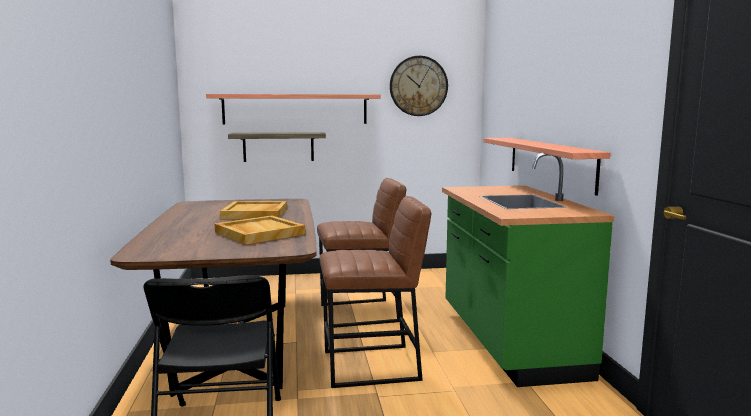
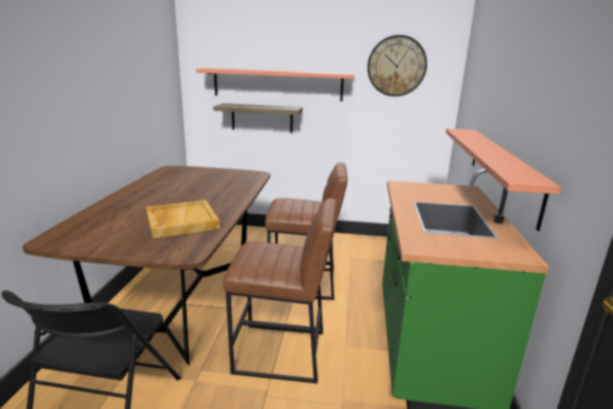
camera: 15 degrees right, 10 degrees up
(255, 213) = (207, 190): beige tray -> none

